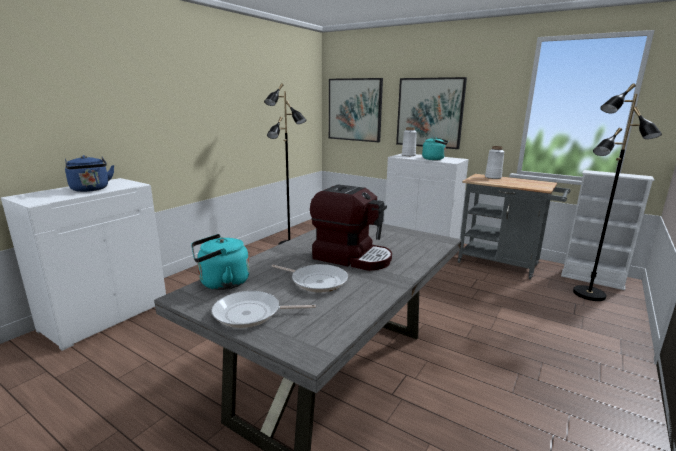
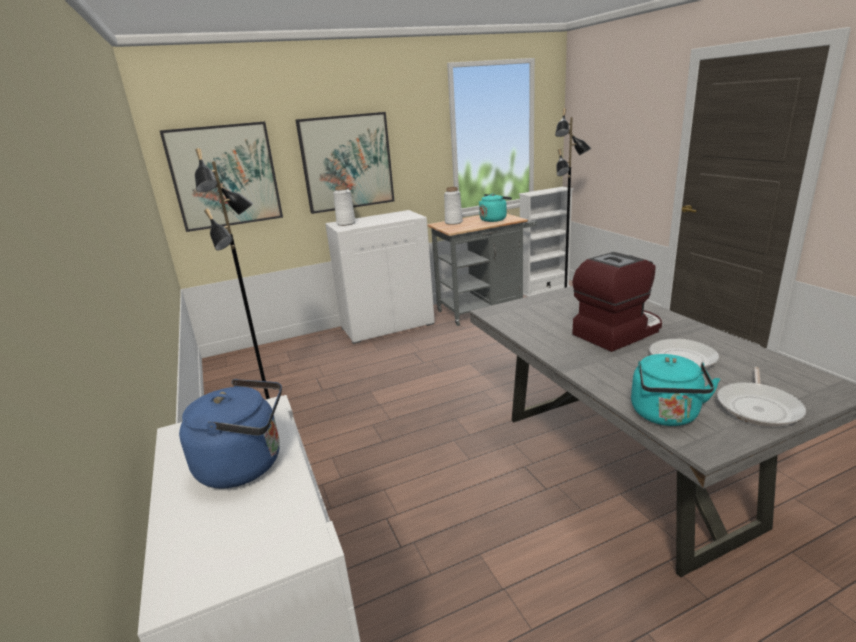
camera: 55 degrees left, 5 degrees up
(434, 159) = (388, 219): turquoise kettle -> turquoise kettle (494, 219)

